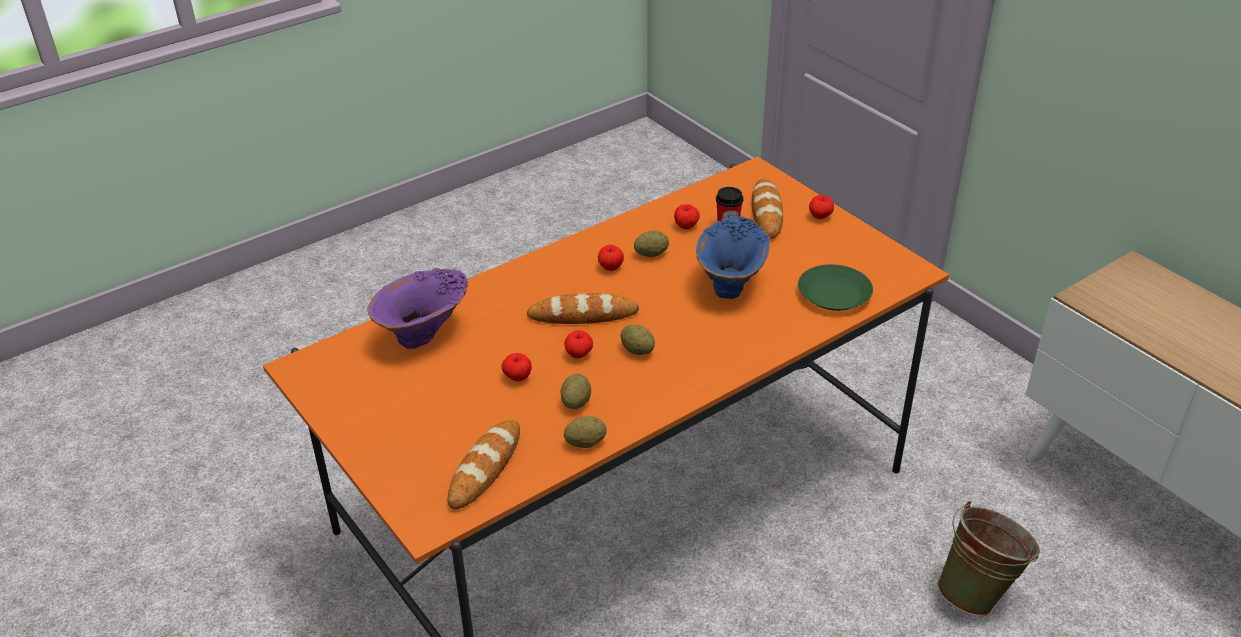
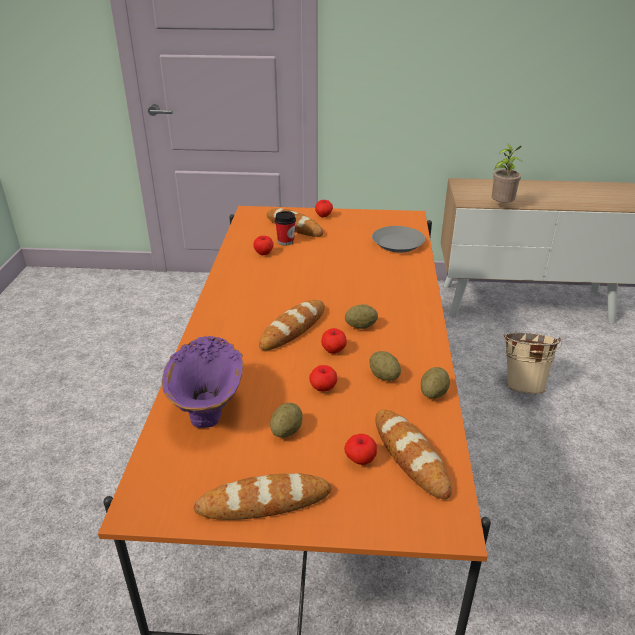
camera: 50 degrees left, 5 degrees down
(358, 419) = (264, 502): none -> bread
(610, 267) = (260, 295): apple -> apple (360, 460)
(651, 254) = (271, 276): potato -> potato (286, 431)
(732, 284) = (343, 266): blue vase -> none
(833, 293) = (397, 243): green plate -> grey plate
(978, 593) = (523, 384): green bucket -> beige bucket
(1119, 330) = (501, 206): none -> potted plant

